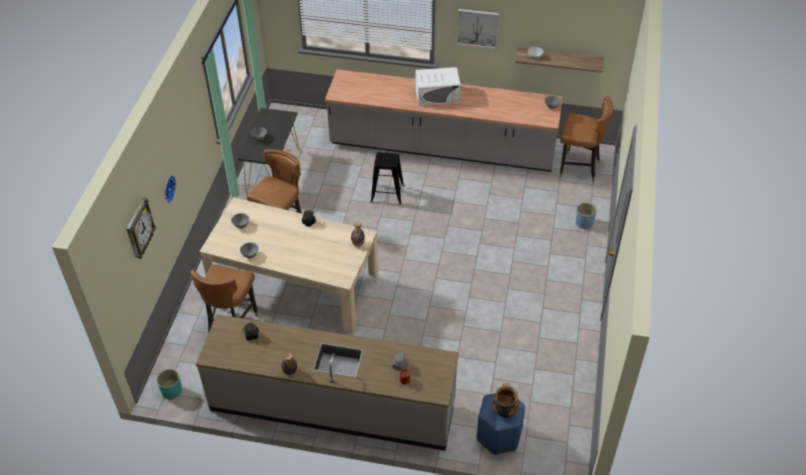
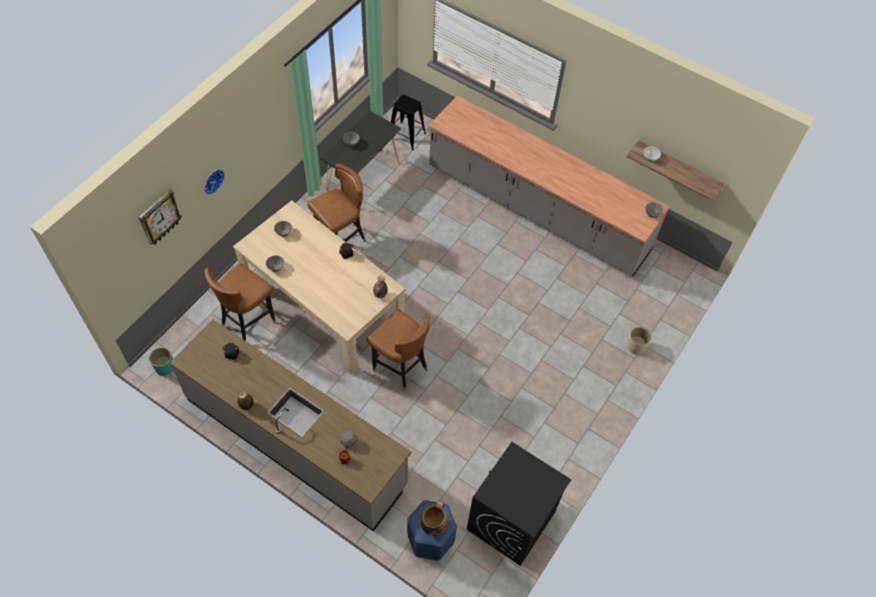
camera: 20 degrees right, 10 degrees up
(387, 193) = (458, 240): black stool -> black stool (407, 136)
(437, 95) = (541, 160): white microwave -> none
(477, 28) = (602, 106): picture -> none
(559, 394) = (511, 521): none -> black washing machine
(578, 169) = (663, 283): brown chair -> brown chair (400, 368)
(584, 223) = (636, 346): blue planter -> beige planter

